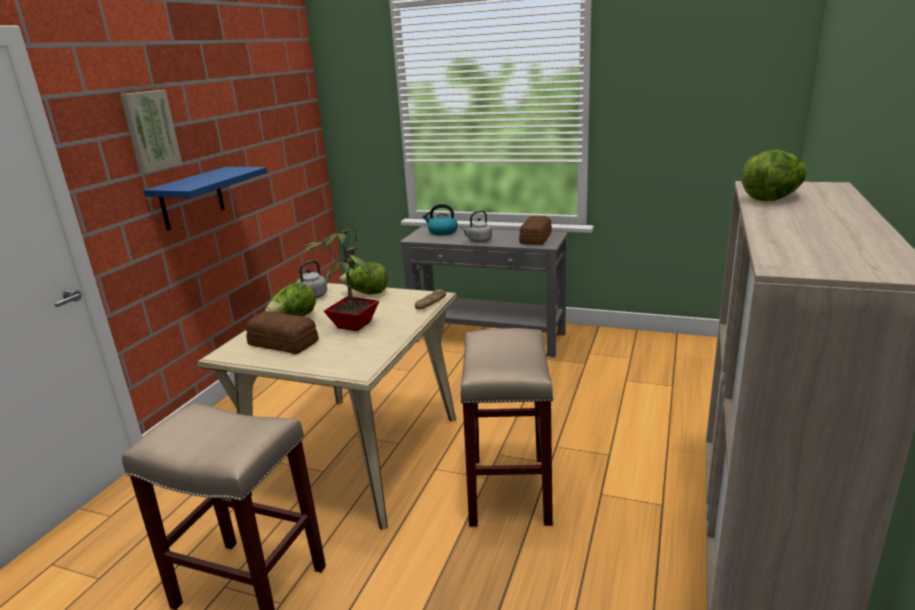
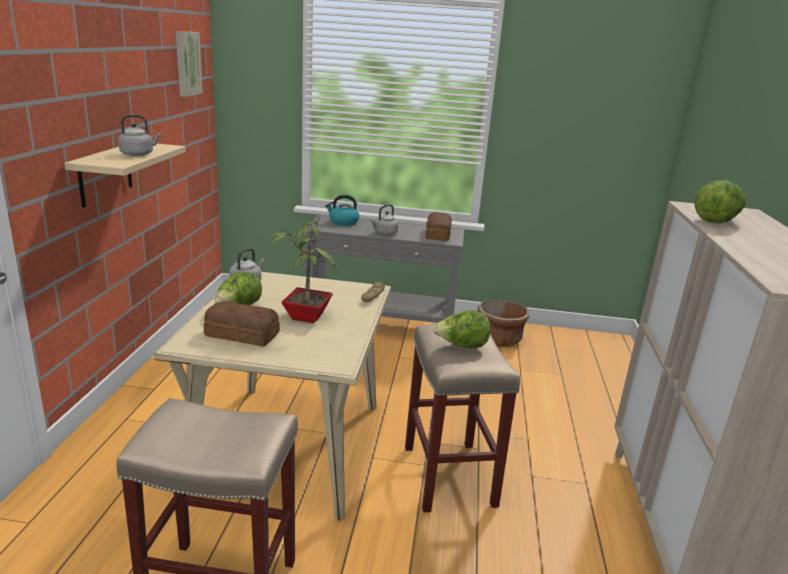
camera: 15 degrees left, 0 degrees up
(150, 131) = (73, 98): picture -> picture (187, 63)
(192, 198) = (105, 174): blue shelf -> beige shelf
(215, 177) = (139, 154): none -> grey kettle
(367, 293) = (302, 284): lettuce -> lettuce (461, 346)
(612, 349) = (499, 339): none -> brown planter

